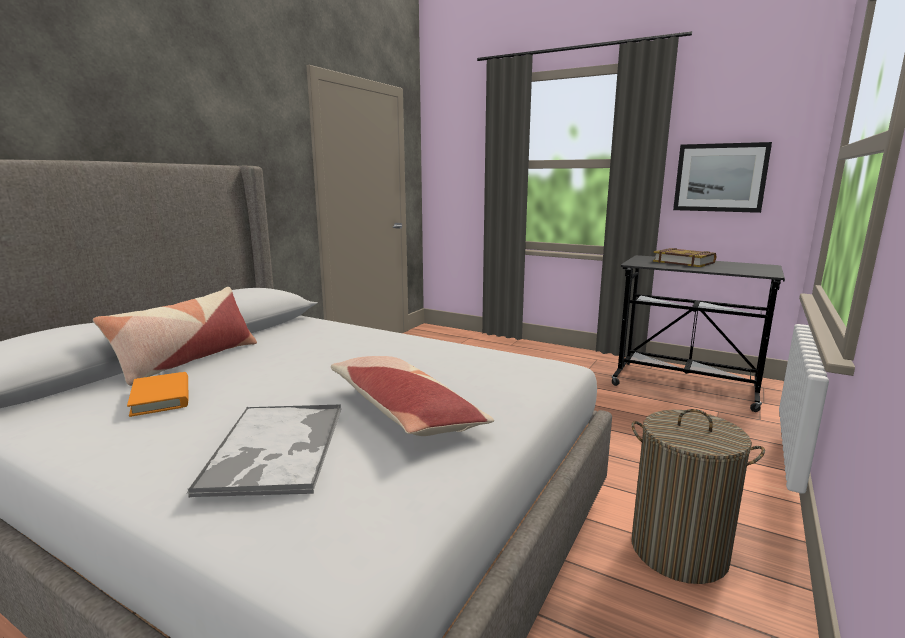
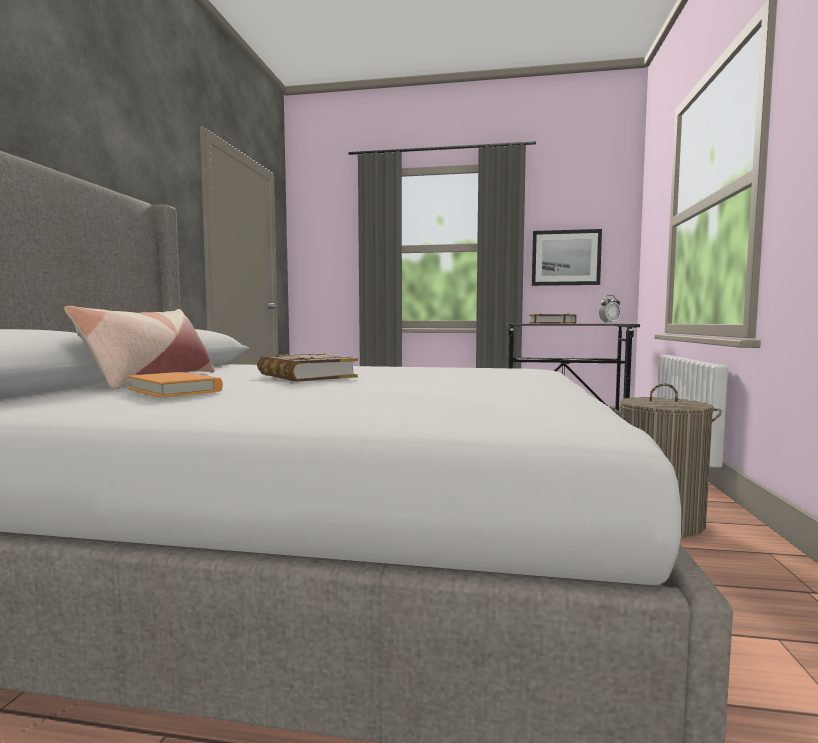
camera: 20 degrees left, 10 degrees down
(275, 449) = (386, 393): tray -> none
(302, 370) = (305, 376): none -> book
(403, 411) = (455, 384): pillow -> none
(755, 267) = (609, 323): none -> alarm clock

